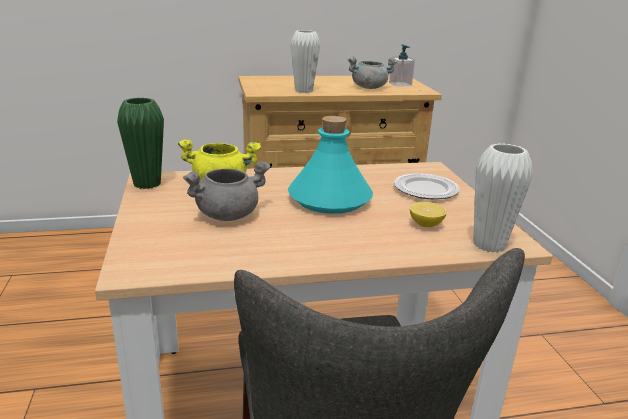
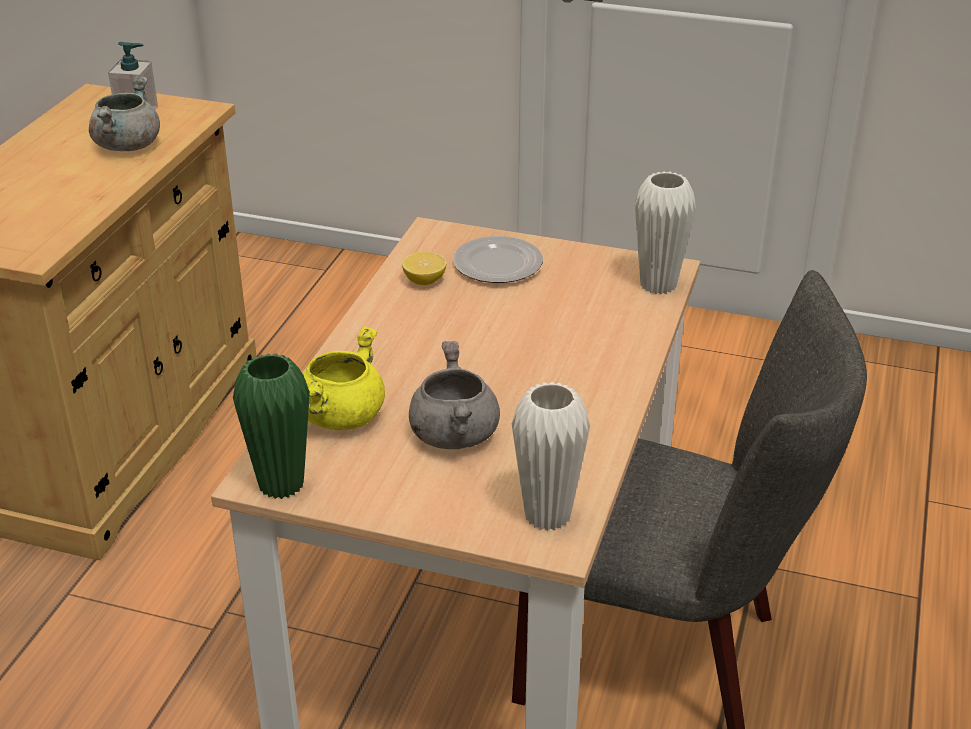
camera: 60 degrees left, 10 degrees up
(304, 91) = (75, 209): white vase -> white vase (547, 515)
(330, 199) = (469, 342): turquoise bottle -> none
(426, 224) = (587, 302): lemon -> lemon (424, 281)

